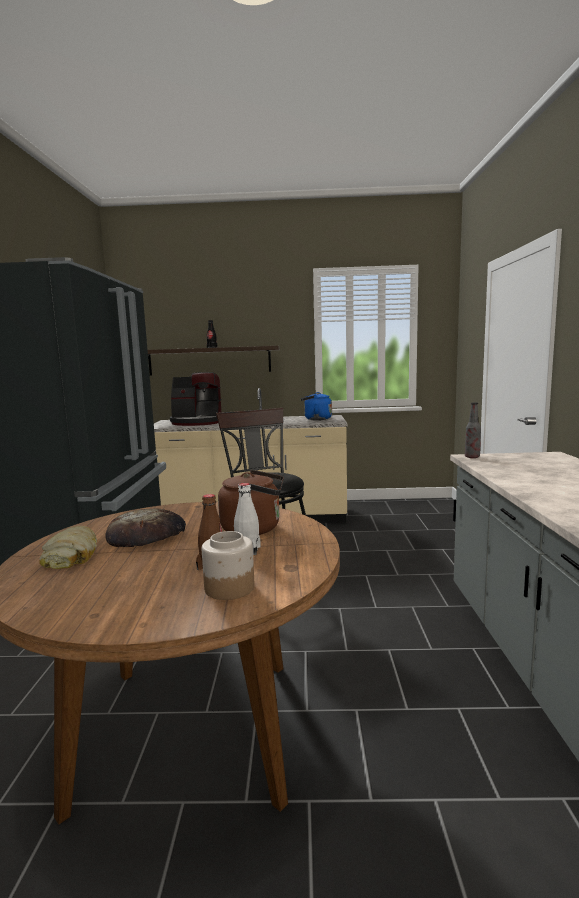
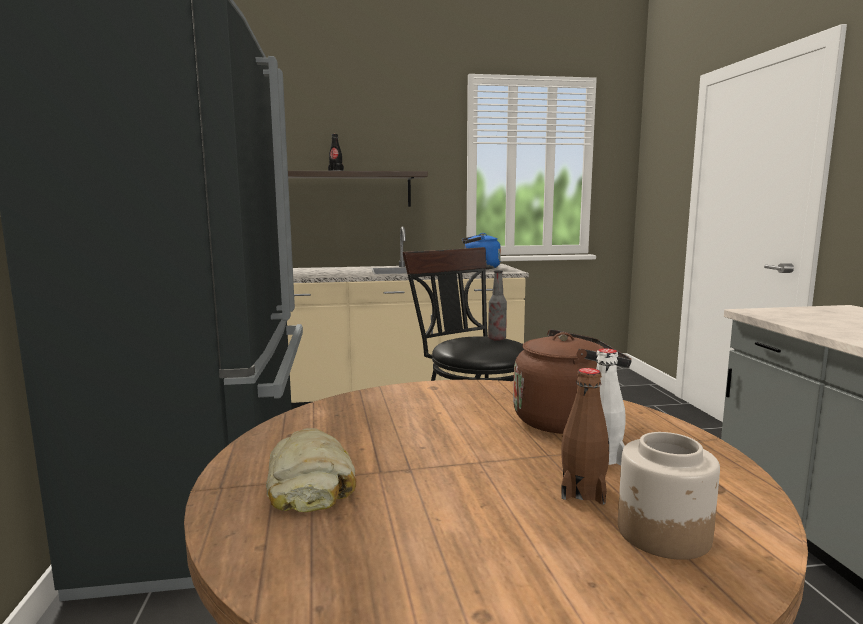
camera: 10 degrees left, 0 degrees up
(147, 534) = (403, 437): bread -> none
(197, 422) = (321, 271): coffee machine -> none
(472, 457) = (759, 312): bottle -> bottle (497, 339)

